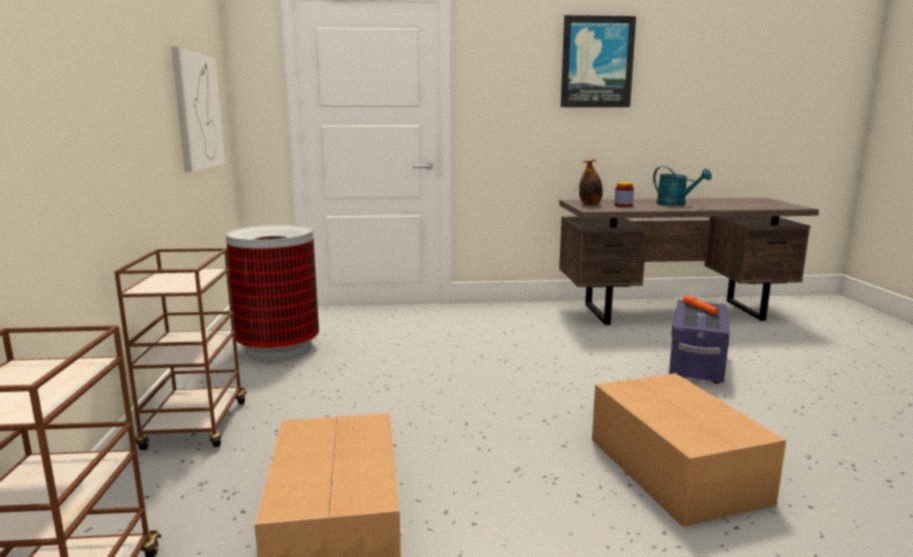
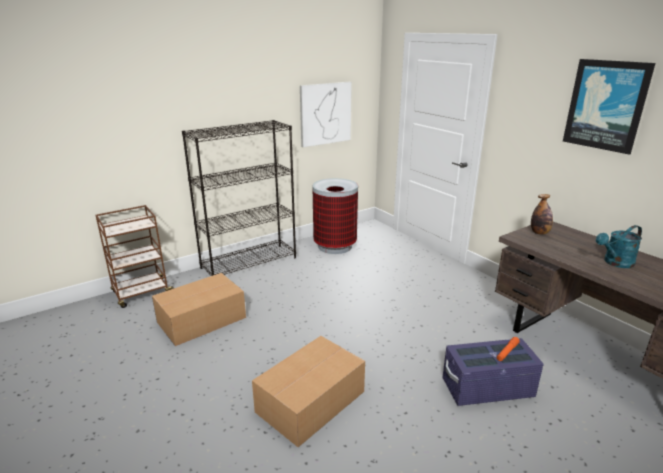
camera: 60 degrees right, 10 degrees up
(196, 426) = (249, 262): brown cart -> black bookcase
(623, 205) = (561, 244): jar -> none
(676, 204) = (615, 263): turquoise watering can -> turquoise watering can turned 45 degrees clockwise

